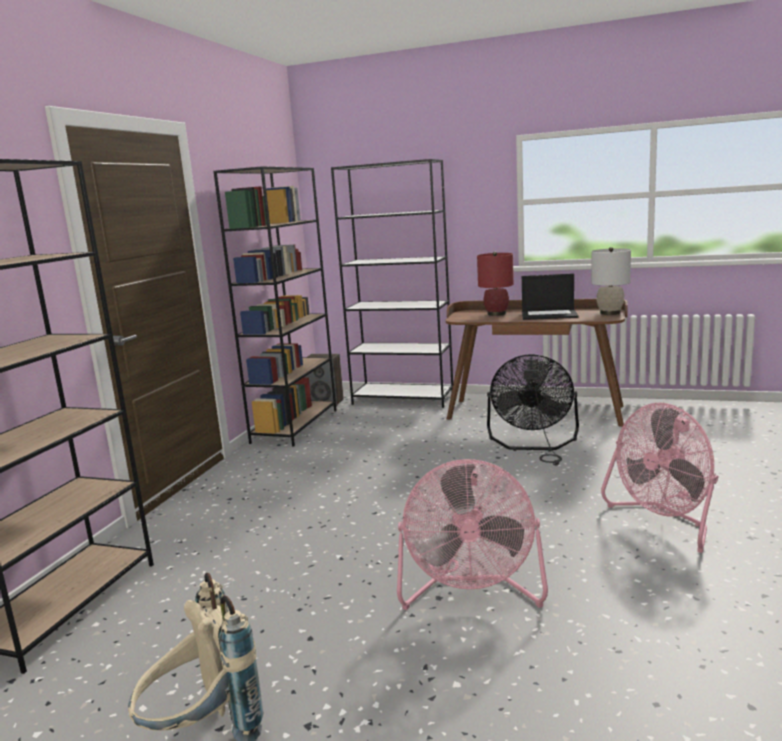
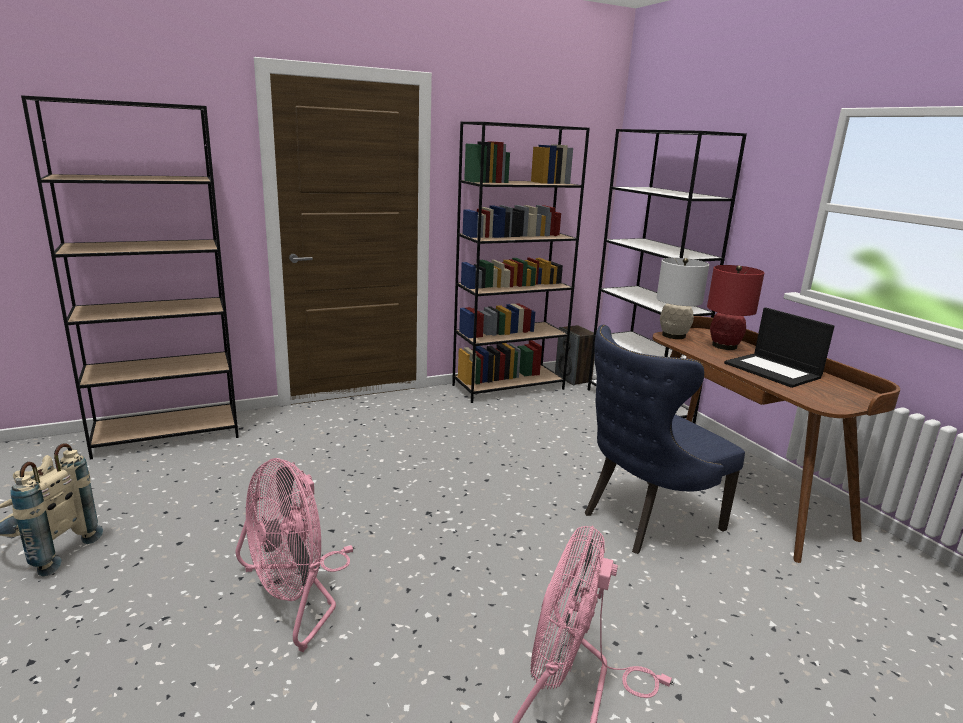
camera: 45 degrees right, 5 degrees up
(535, 446) = (645, 519): black fan -> blue chair
(610, 313) = (854, 400): white table lamp -> white table lamp (673, 335)

